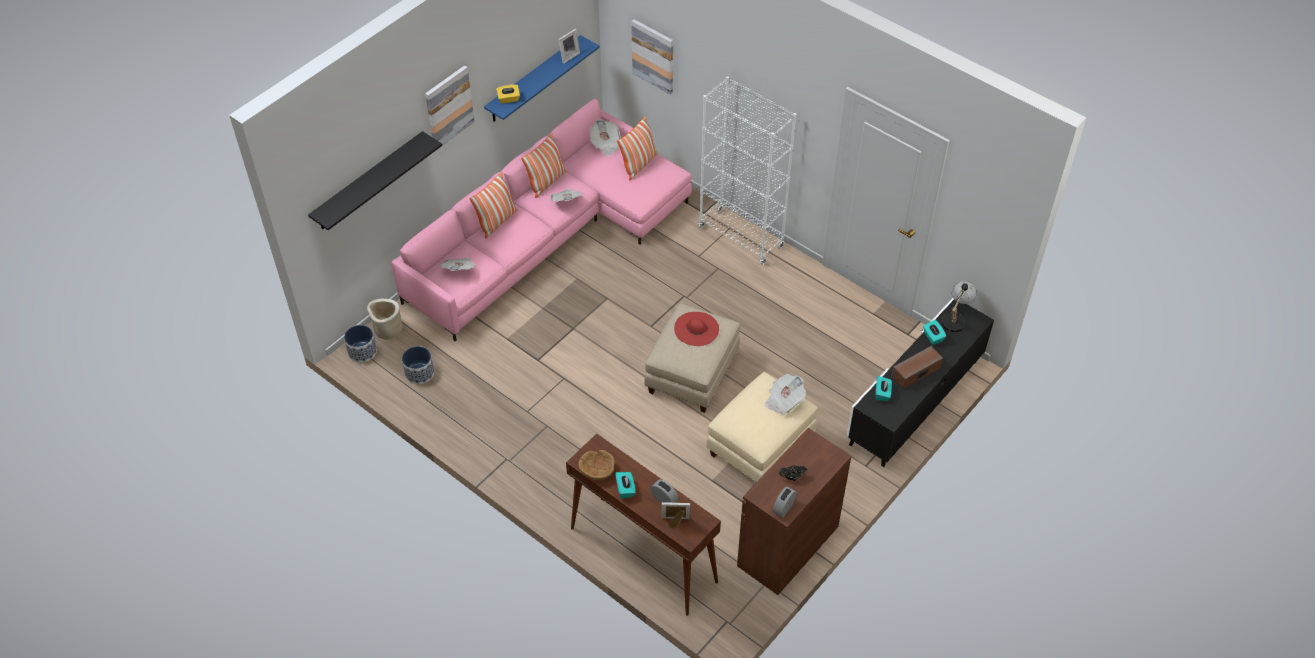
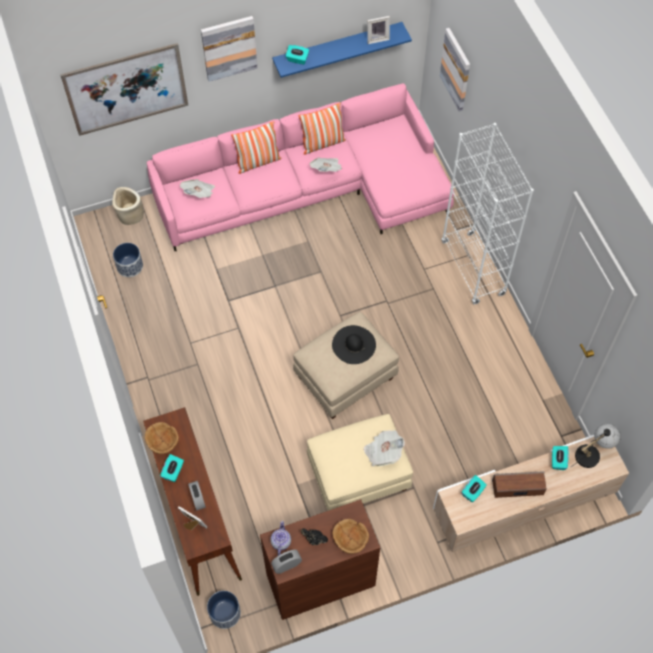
camera: 30 degrees right, 10 degrees up
(362, 352) = (99, 226): planter -> planter (224, 613)
(368, 182) = (126, 89): black shelf -> picture
(508, 99) = (297, 59): yellow tissue box -> turquoise tissue box
(606, 144) = (396, 130): newspaper -> none
(639, 165) = (412, 162): pillow -> none
(696, 329) = (353, 344): red hat -> black hat
(765, 493) = (280, 541): none -> teapot
(822, 462) = (350, 539): none -> brown bowl
(914, 402) = (522, 505): black tv stand -> beige tv stand

